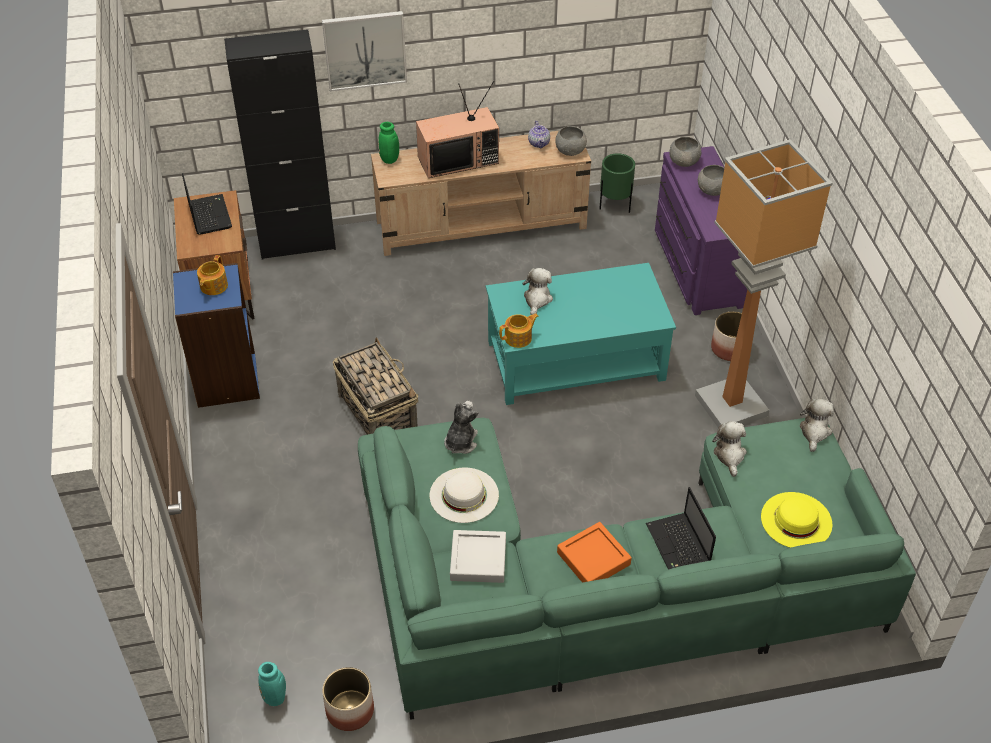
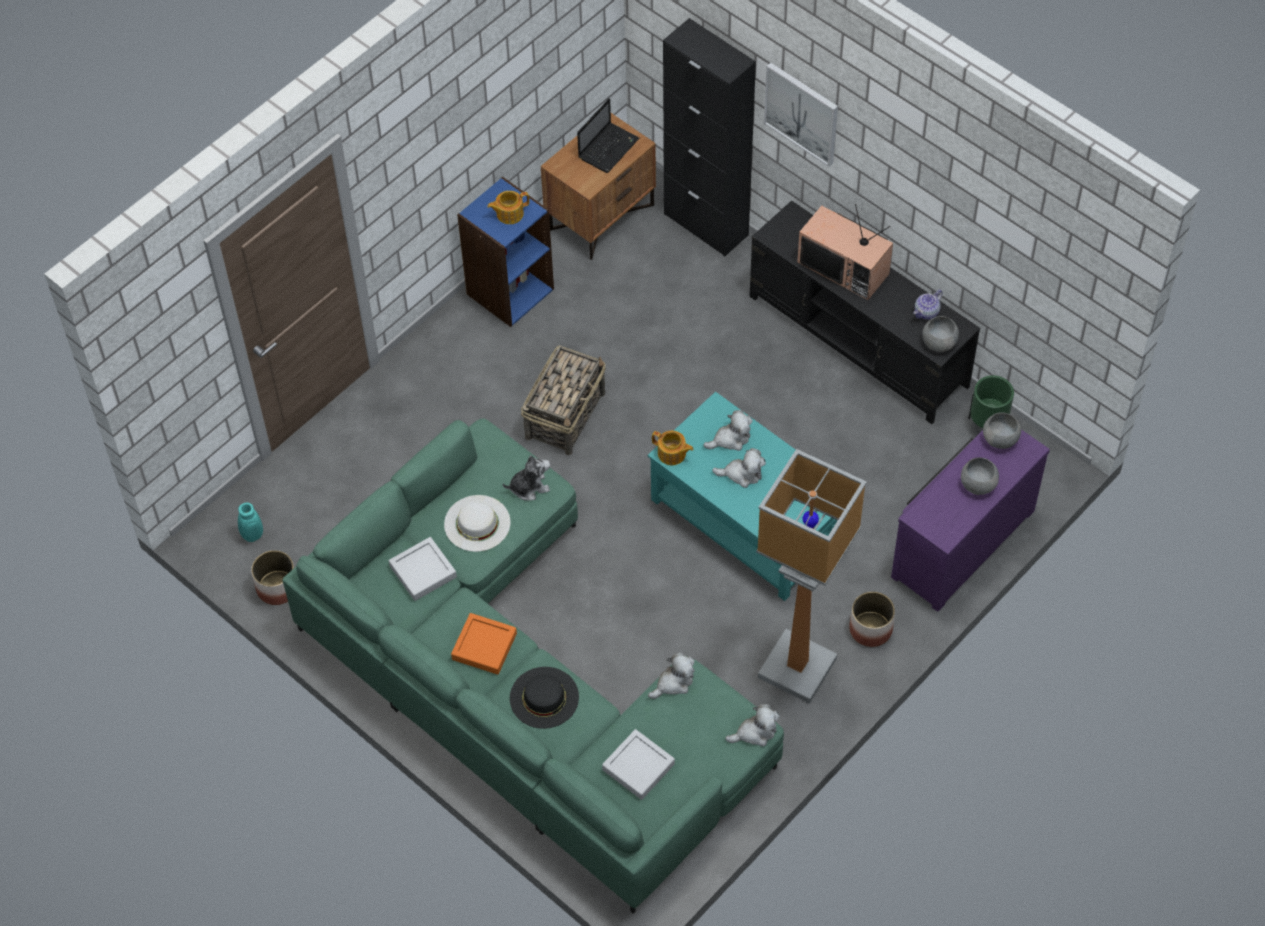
camera: 55 degrees right, 10 degrees up
(389, 161) = (794, 220): green vase -> none
(482, 225) = (858, 341): beige tv stand -> black tv stand
(575, 310) = (742, 474): none -> plush toy
(679, 545) = (544, 697): laptop -> black hat
(796, 520) = (638, 767): yellow hat -> grey tray

